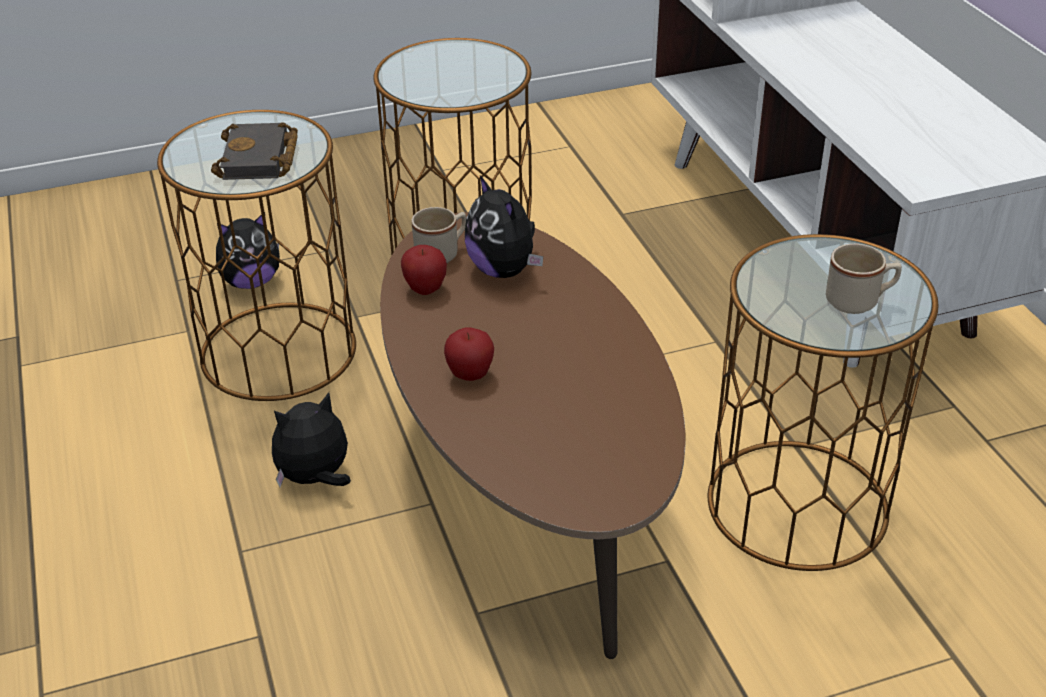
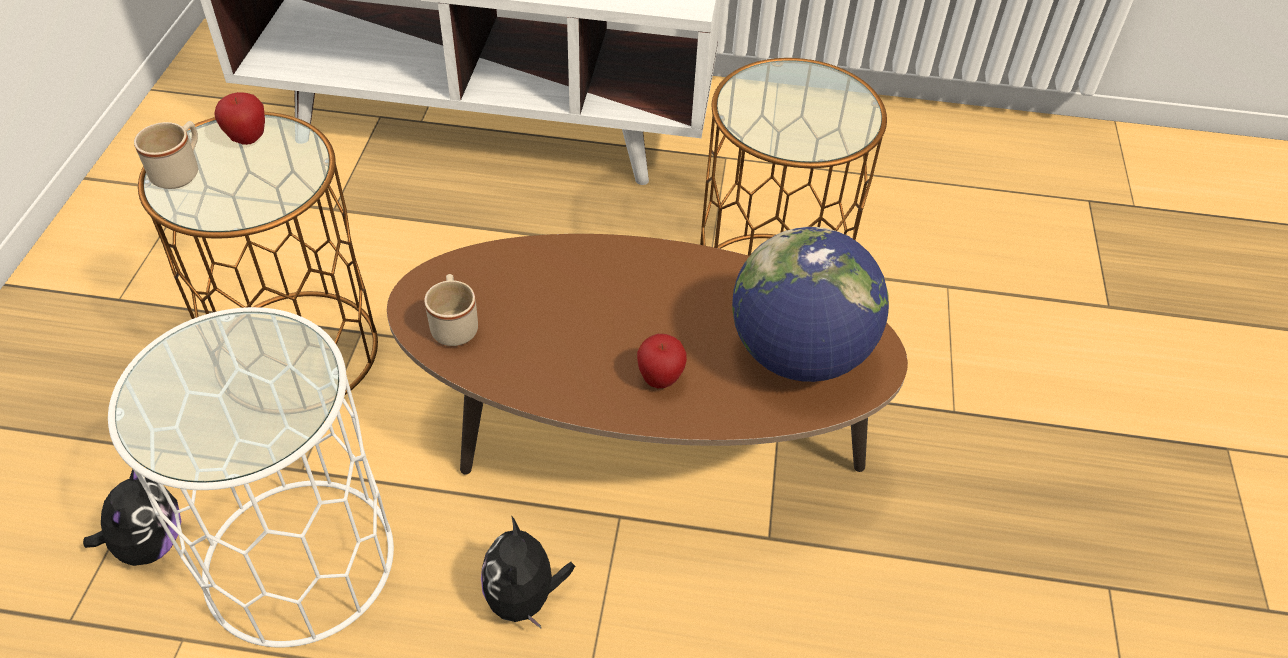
camera: 65 degrees left, 10 degrees up
(260, 160) = (266, 383): black book -> none
(279, 350) = (299, 560): brown side table -> white side table
(425, 289) = (504, 360): apple -> apple (247, 139)
(504, 270) = (520, 293): plush toy -> none
(569, 449) = (799, 354): none -> globe
(859, 301) = (822, 102): beige mug -> beige mug (181, 171)

